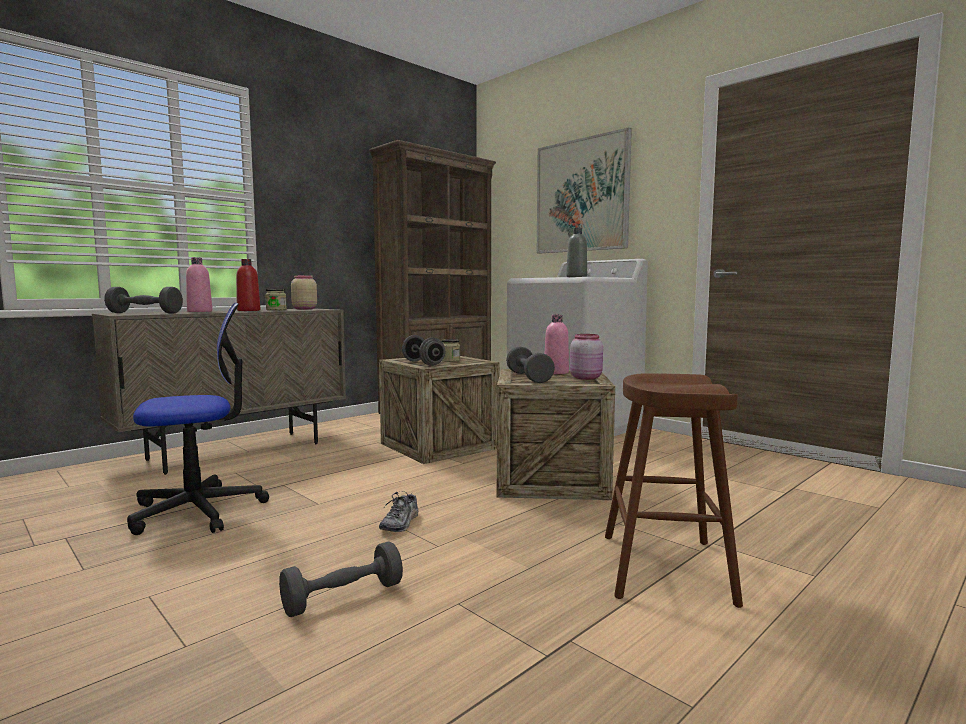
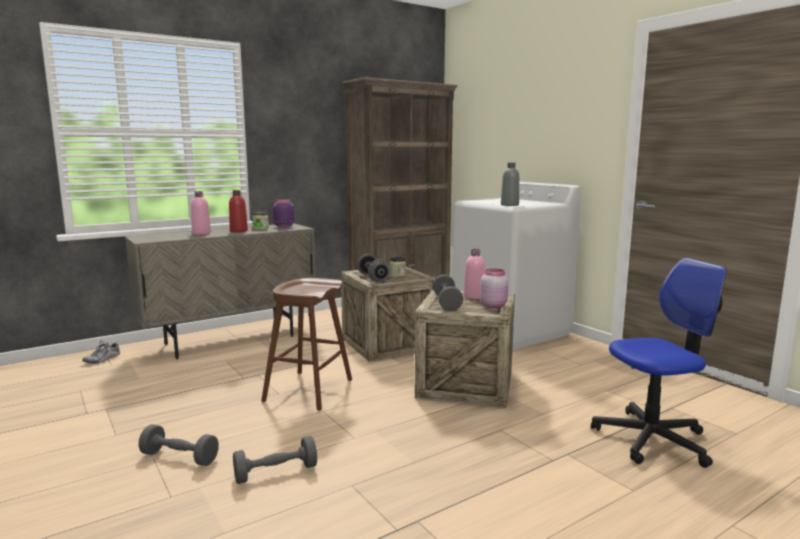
camera: 10 degrees right, 5 degrees up
(145, 313) = (161, 237): grey dumbbell -> grey dumbbell (179, 457)
(198, 511) = (194, 393): office chair -> office chair (652, 439)
(304, 309) = (283, 226): beige jar -> purple jar
(400, 523) = (333, 416): shoe -> shoe (102, 359)
(582, 195) = (530, 121): picture -> none
(665, 568) = (516, 472): brown stool -> brown stool (308, 390)

